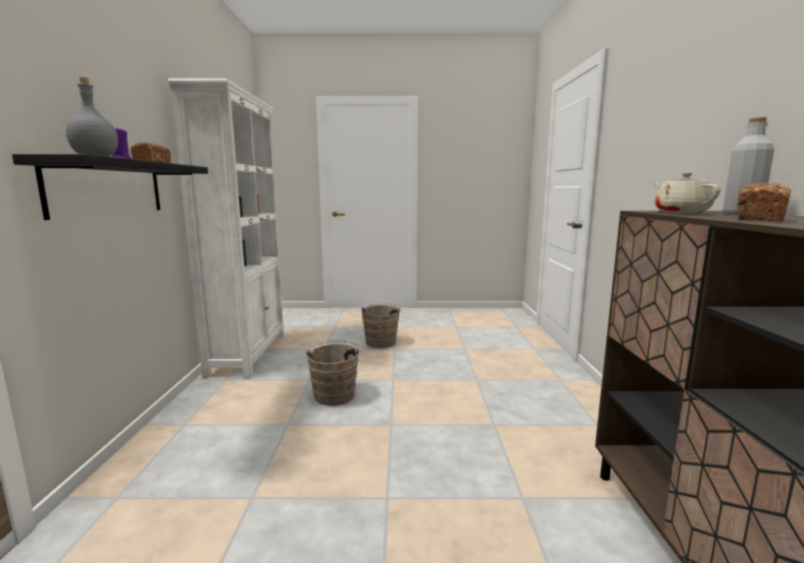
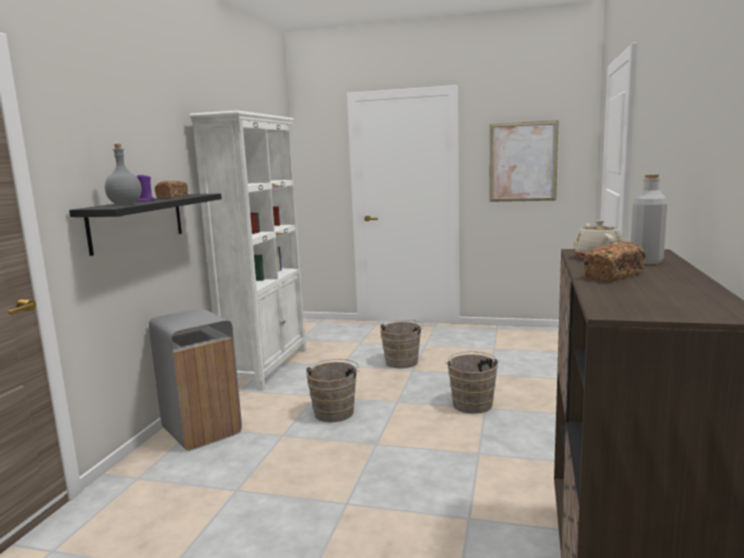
camera: 15 degrees right, 0 degrees up
(192, 427) = (202, 430): none -> grey trash can
(463, 376) = (472, 403): none -> brown bucket
(472, 167) = (522, 162): none -> picture

